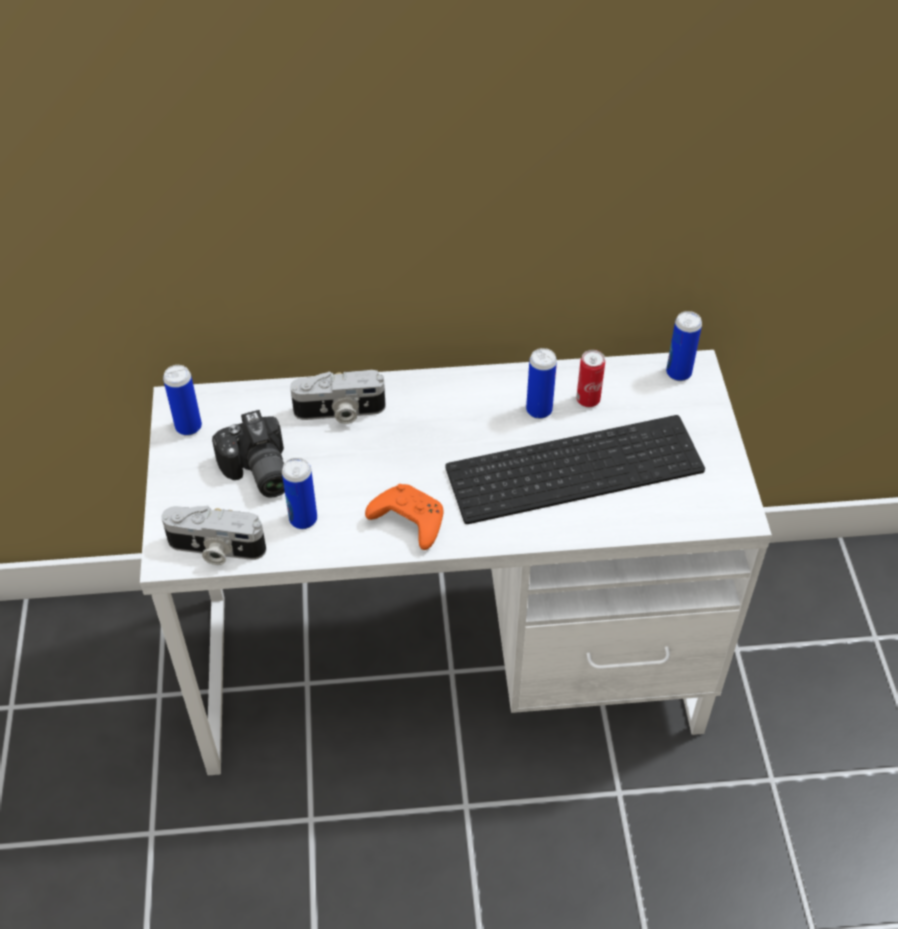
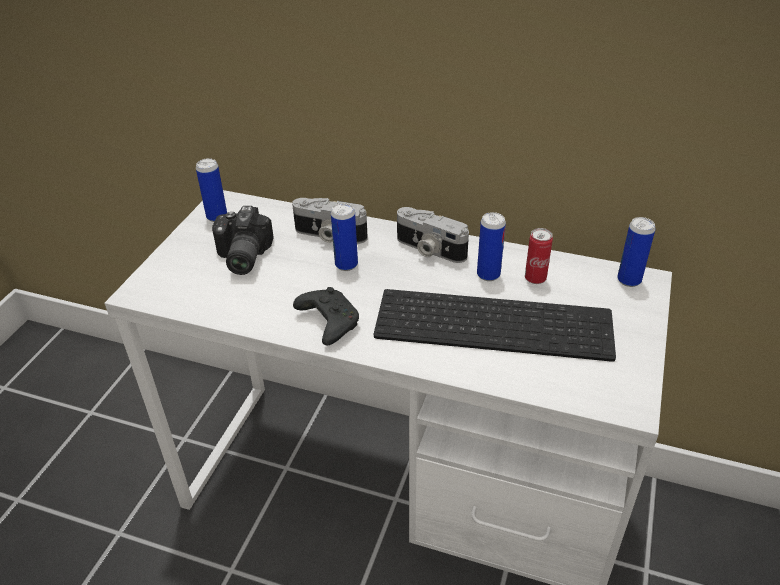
camera: 25 degrees right, 10 degrees down
(215, 549) = (172, 297): camera -> camera (429, 249)
(303, 519) = (250, 297): can -> can (346, 265)
(407, 522) = (328, 322): orange game controller -> black game controller

